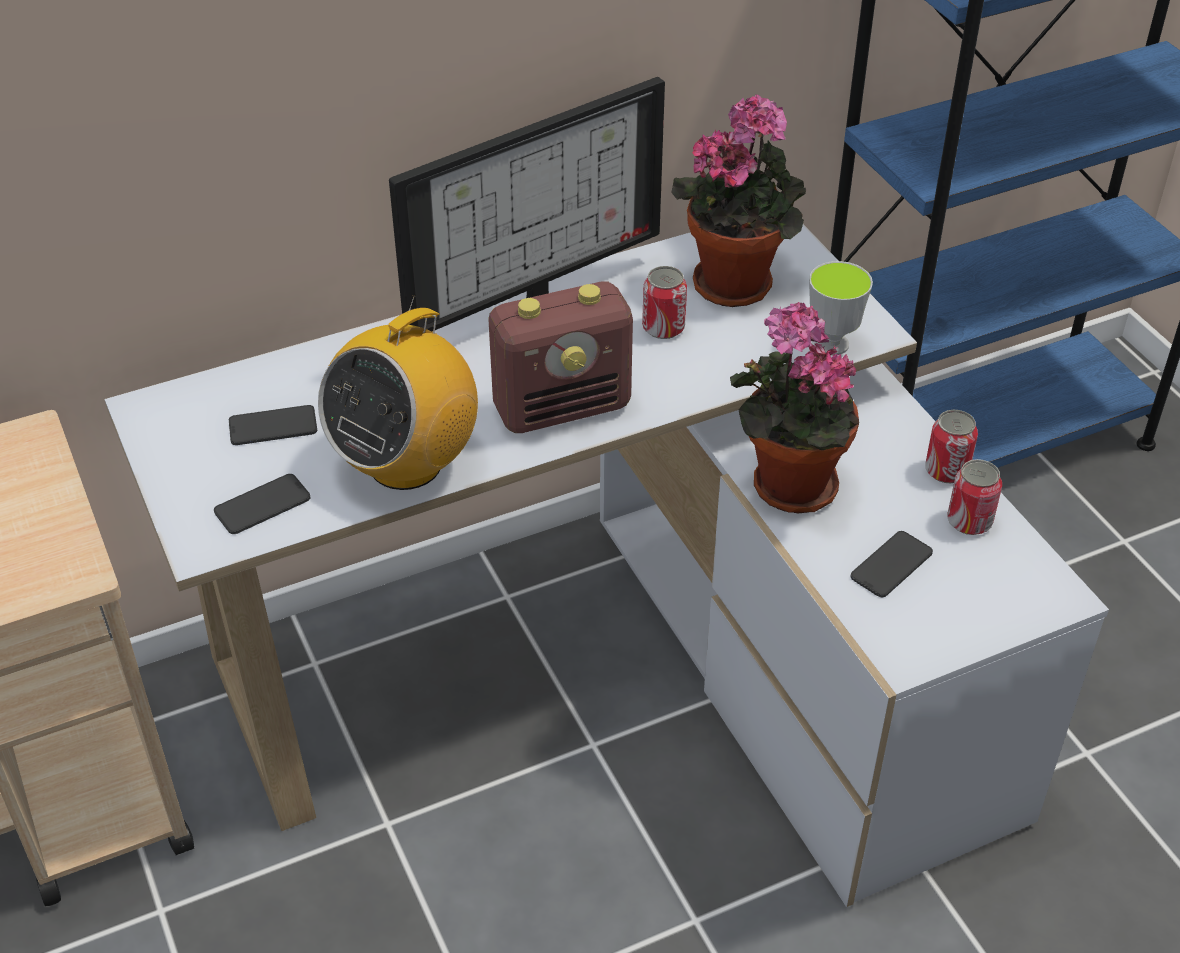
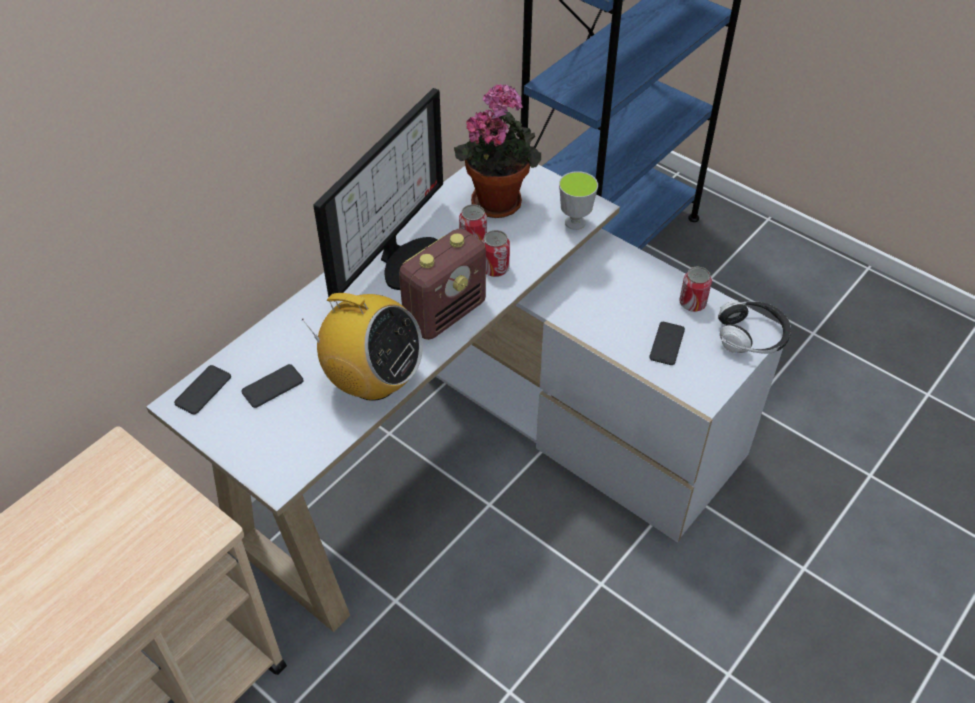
camera: 25 degrees left, 5 degrees up
(262, 505) = (299, 440): phone -> phone (203, 390)
(406, 463) = (373, 381): radio -> radio turned 75 degrees counterclockwise
(786, 485) = (583, 315): potted plant -> none
(946, 470) = (663, 277): can -> can (495, 268)
(1036, 599) = (751, 337): none -> headphones

